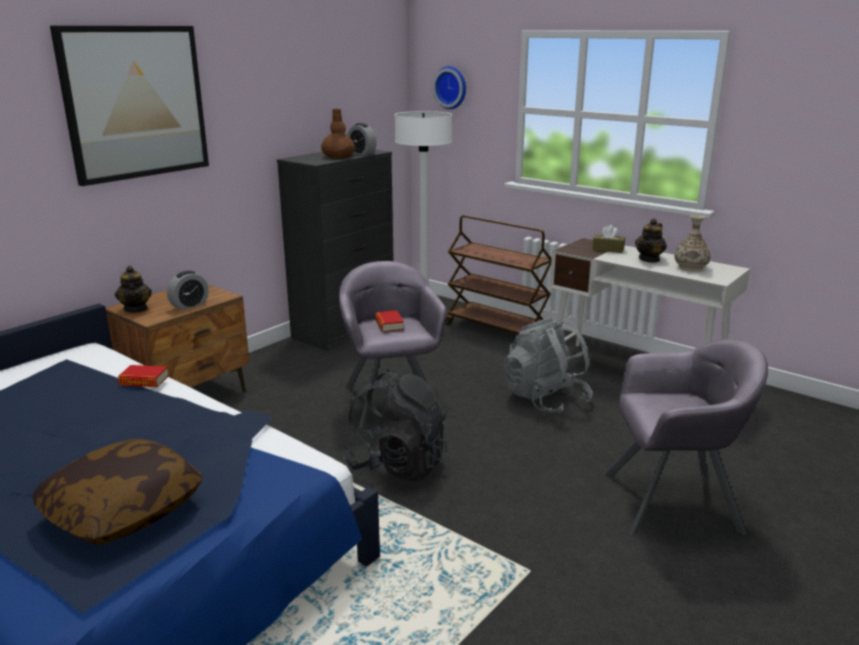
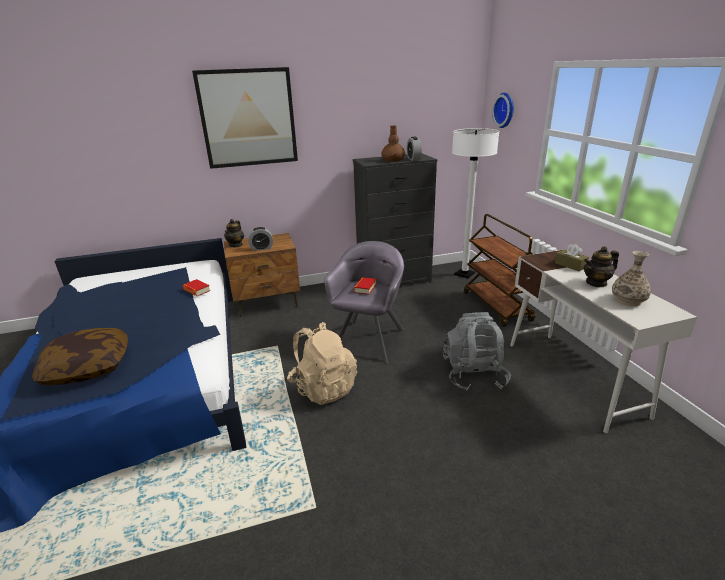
camera: 35 degrees right, 5 degrees up
(397, 465) = (323, 387): black backpack -> beige backpack
(672, 502) = (481, 507): grey armchair -> none

